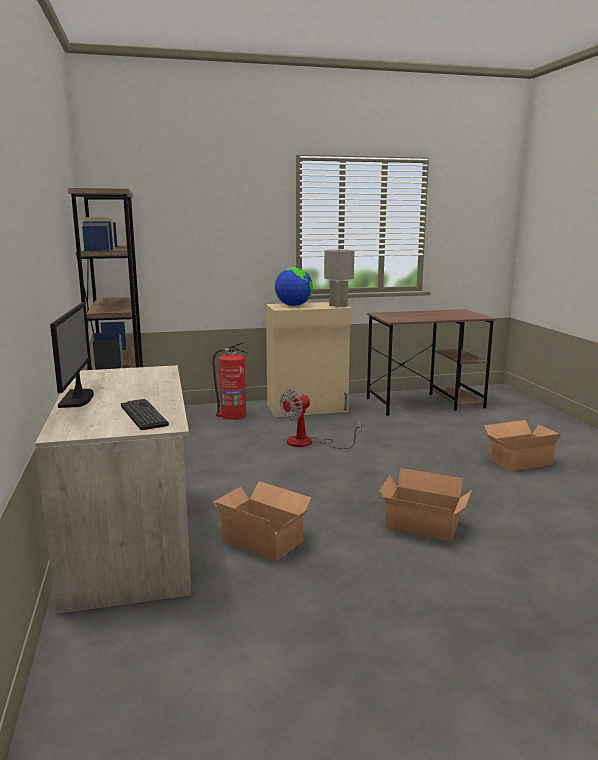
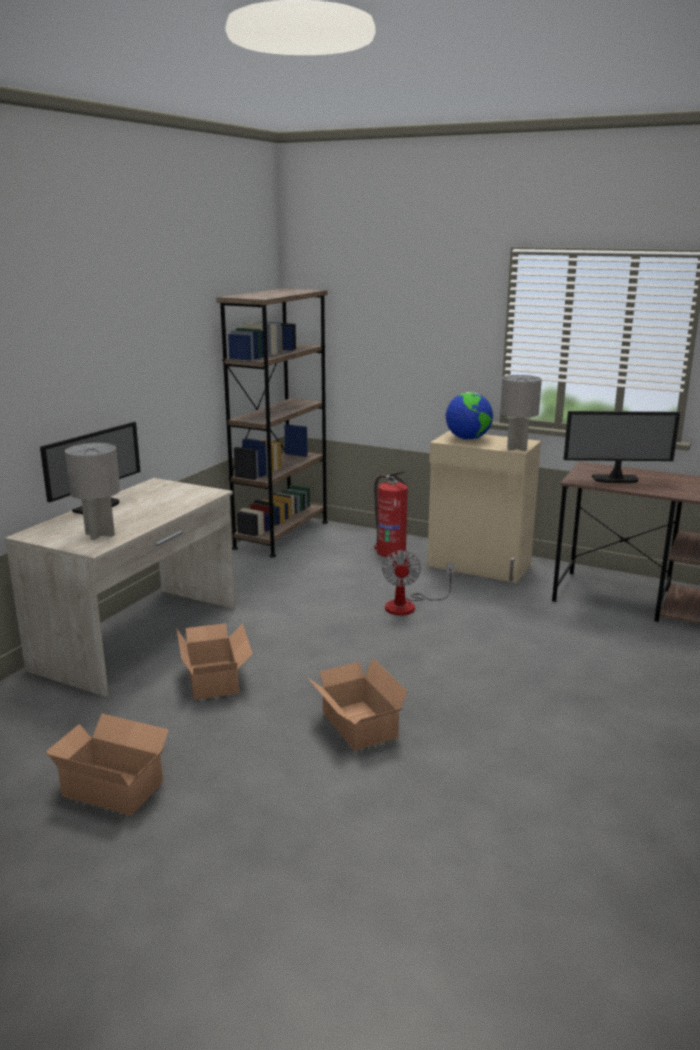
camera: 40 degrees right, 5 degrees up
(143, 415) = (100, 534): keyboard -> grey table lamp
(309, 443) = (409, 605): fan -> fan turned 90 degrees counterclockwise
(412, 317) = (615, 480): none -> monitor
(517, 461) = (600, 708): cardboard box -> cardboard box (113, 786)

